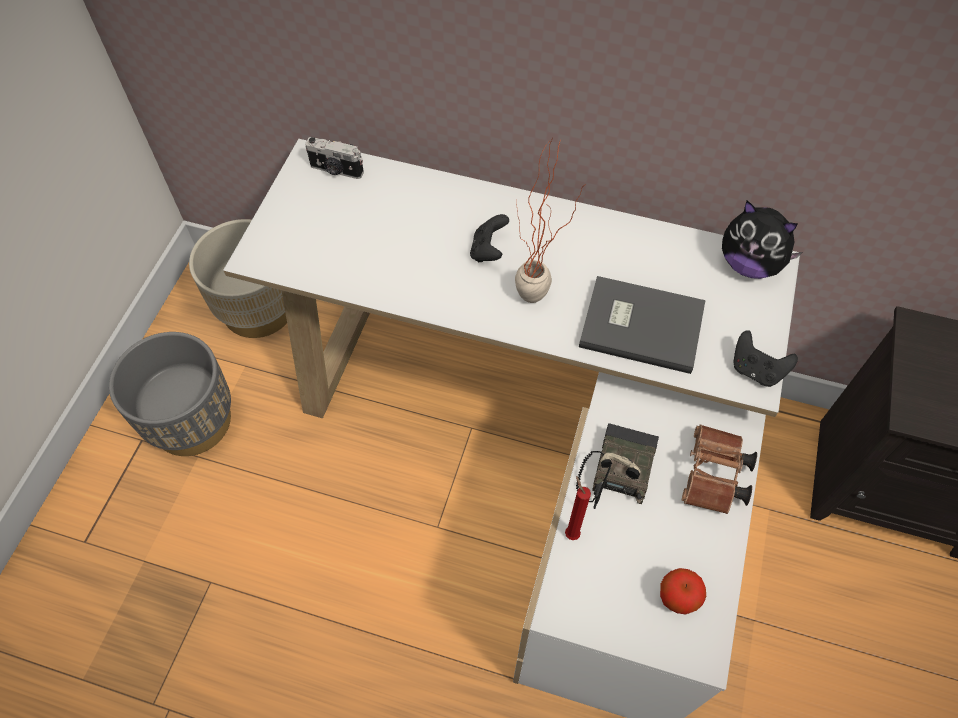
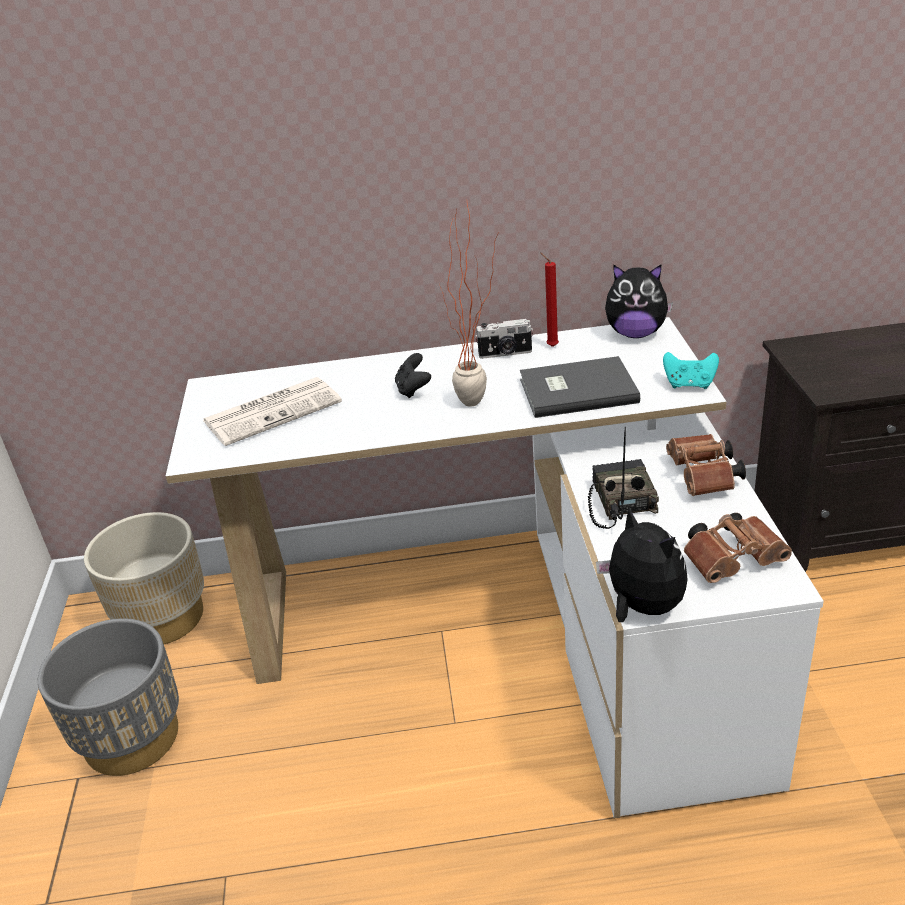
camera: 20 degrees left, 25 degrees down
(336, 170) = (238, 386): camera -> camera (505, 353)
(350, 223) = (273, 411): none -> newspaper
(560, 612) = (642, 607): none -> plush toy
(570, 532) = (610, 553): red candle -> red candle (551, 346)
(676, 599) = (735, 560): apple -> brown binoculars
(756, 370) = (689, 384): black game controller -> turquoise game controller

